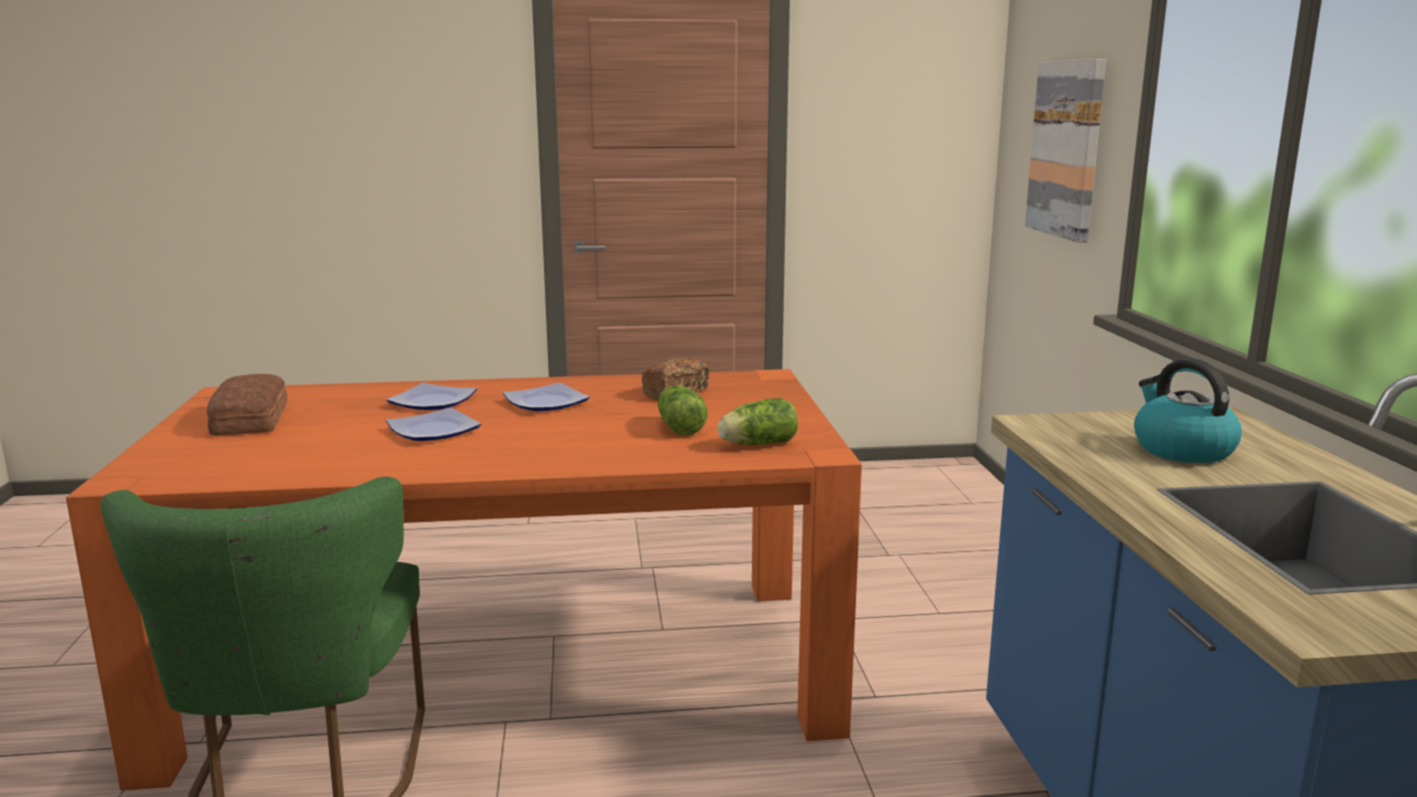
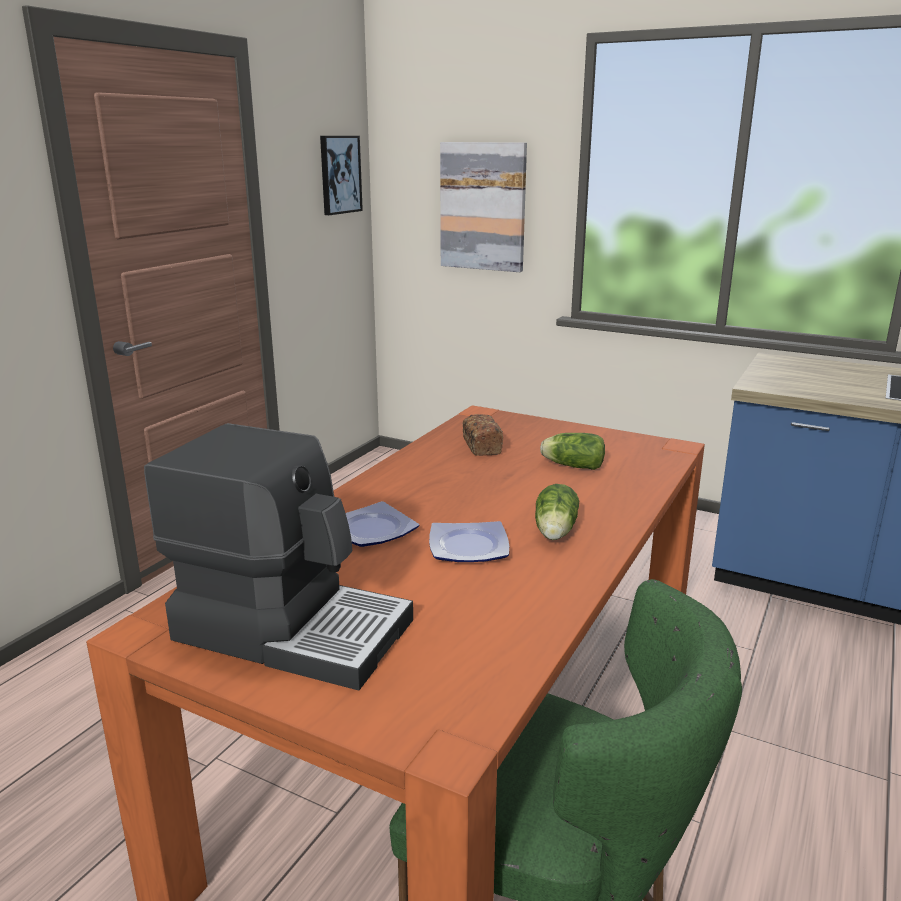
camera: 55 degrees left, 5 degrees up
(253, 419) = (293, 628): bread -> coffee machine
(544, 403) = (444, 490): plate -> none
(756, 444) = (637, 456): lettuce -> lettuce (554, 533)
(934, 103) = (339, 174): none -> picture
(1181, 449) = (825, 378): kettle -> none

